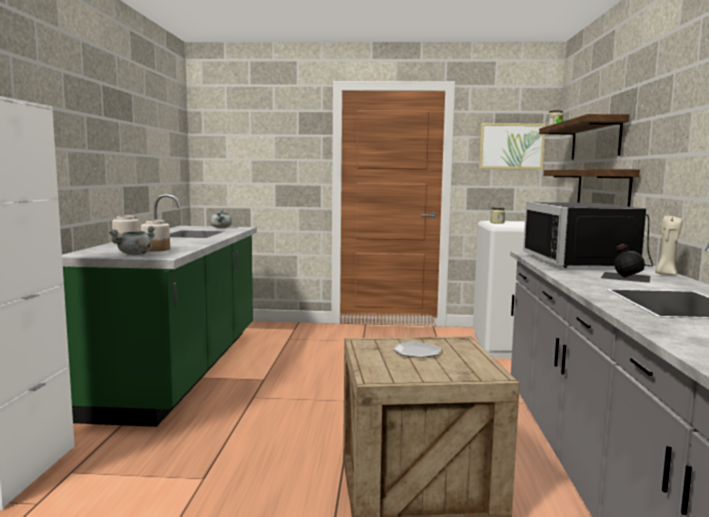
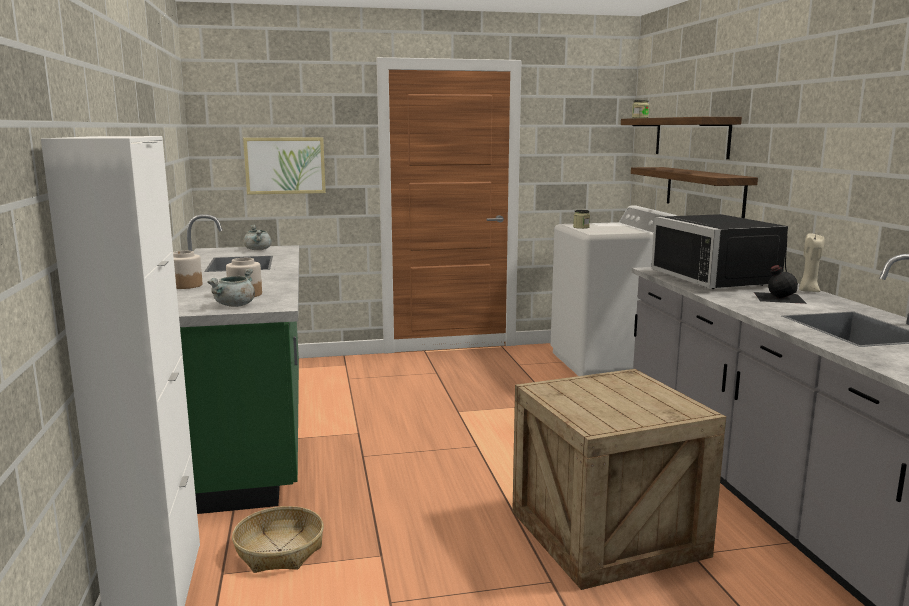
camera: 15 degrees left, 5 degrees up
(128, 461) = (280, 550): none -> basket
(416, 352) = (603, 393): plate -> none
(511, 146) = (583, 136): picture -> picture (285, 165)

